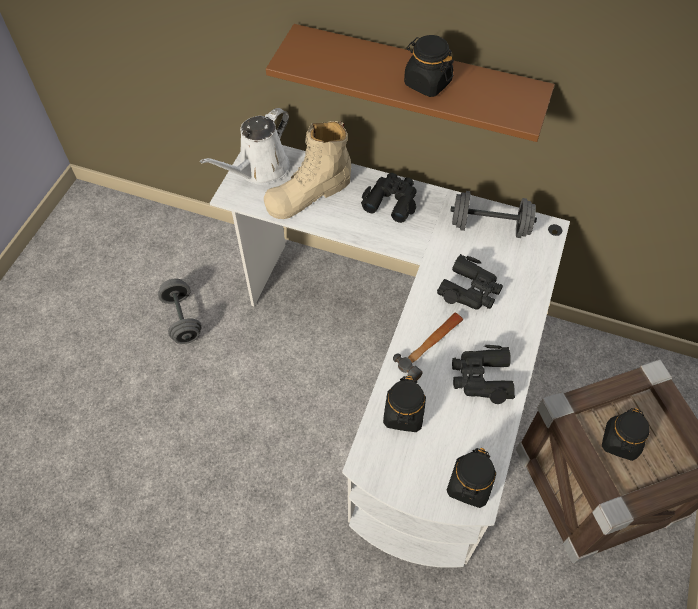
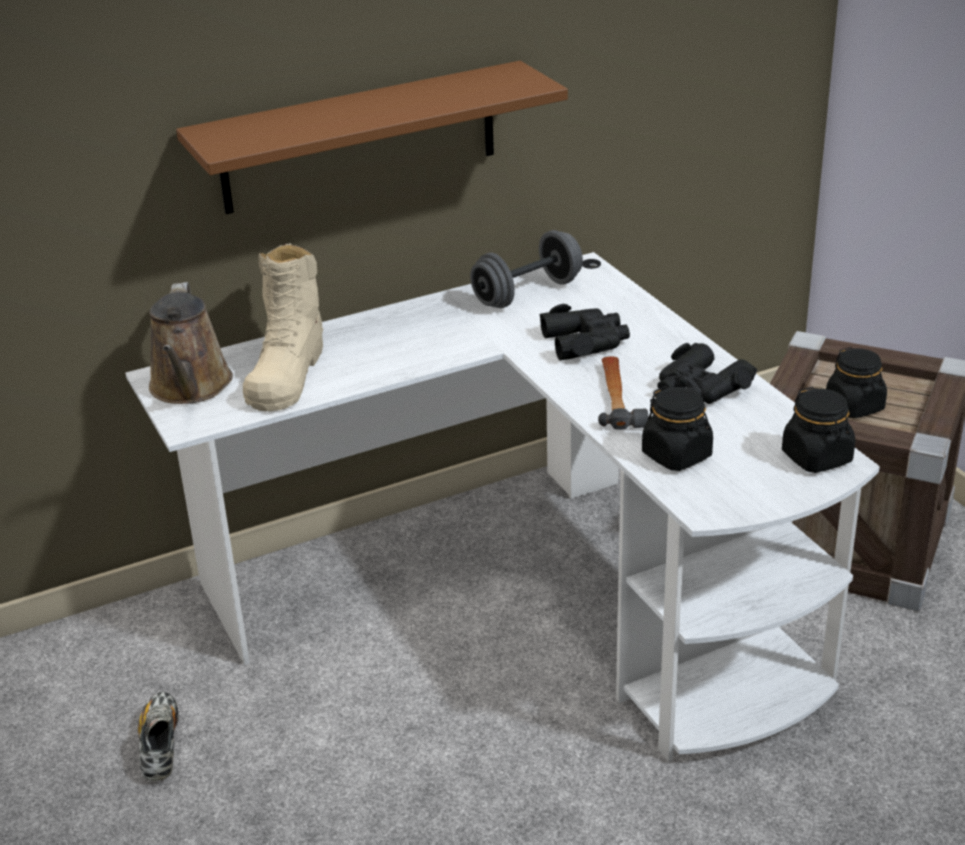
camera: 45 degrees left, 25 degrees down
(182, 319) = (160, 745): grey dumbbell -> shoe
(259, 170) = (190, 387): white watering can -> brown watering can
(391, 200) = (393, 329): black binoculars -> none
(427, 83) = (404, 103): black jar -> none

